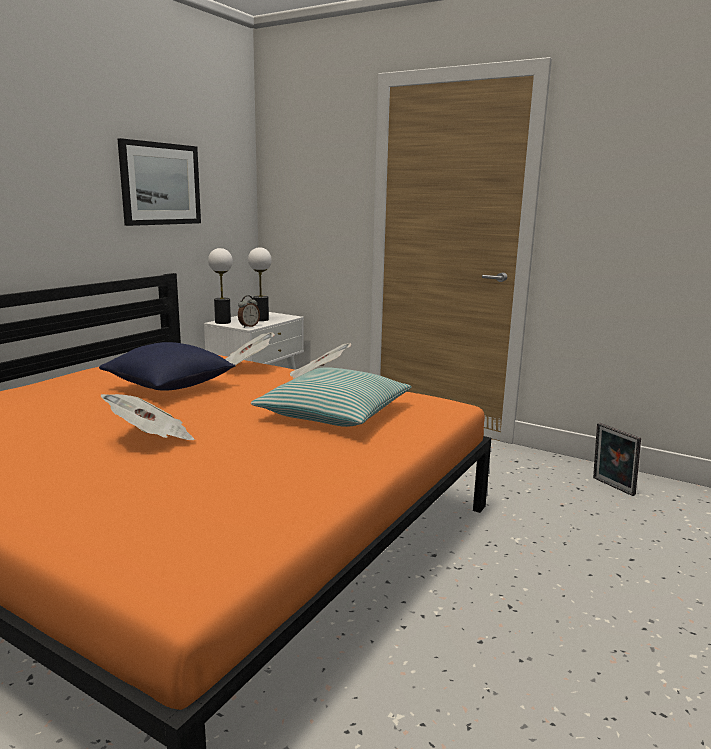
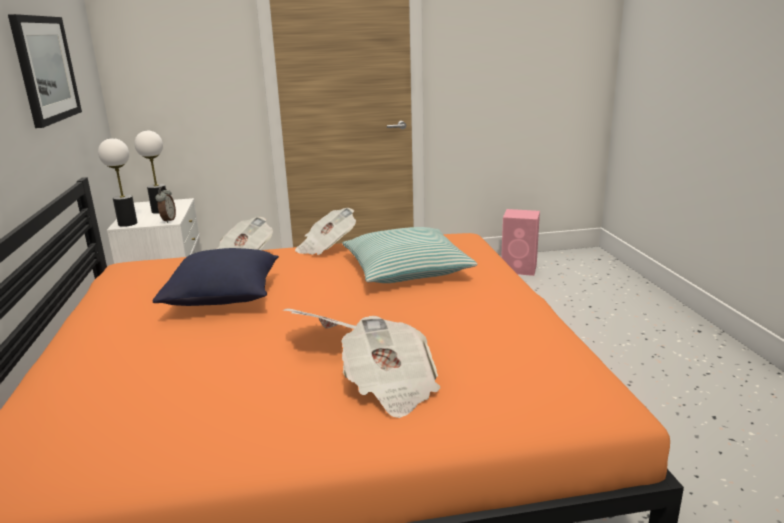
camera: 40 degrees left, 5 degrees up
(100, 484) = (391, 388): none -> newspaper
(611, 487) = (520, 269): picture frame -> pink speaker

